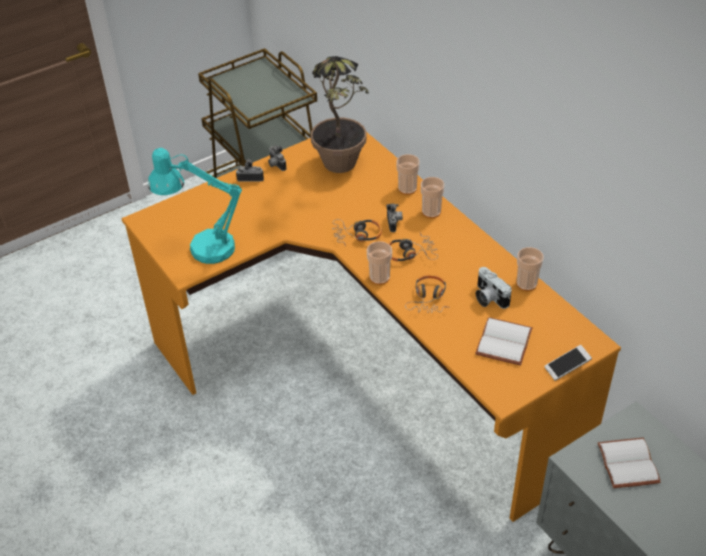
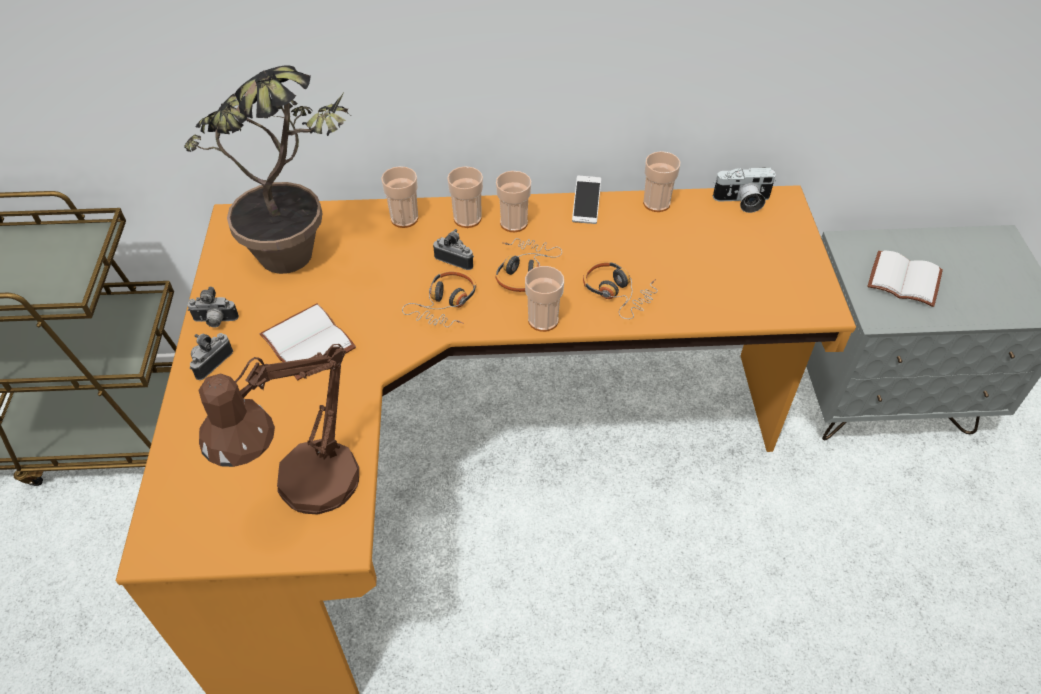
camera: 60 degrees left, 5 degrees up
(202, 248) = (306, 492): turquoise table lamp -> brown table lamp
(446, 231) = (513, 223): none -> cup
(488, 298) = (655, 243): camera -> camera (742, 202)
(505, 343) = (739, 265): white book -> white book (311, 342)
(567, 367) = (806, 236): phone -> phone (586, 206)

